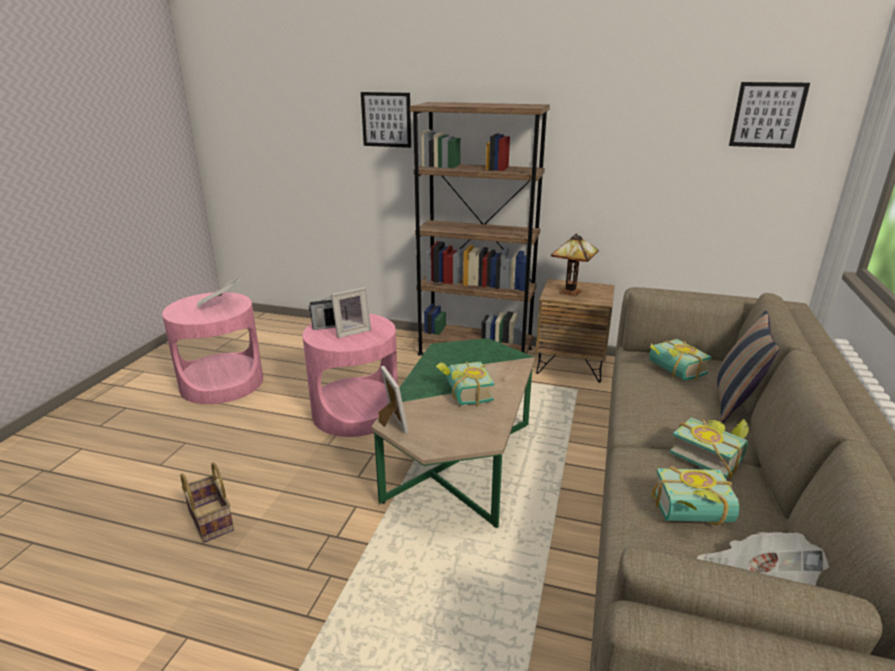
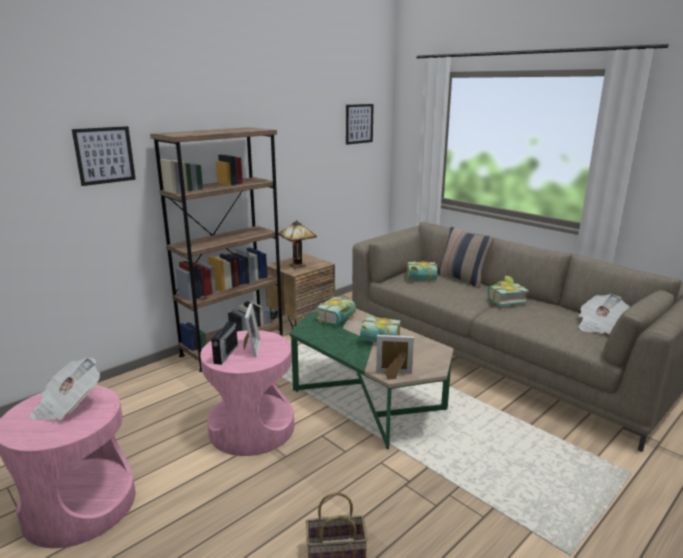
camera: 60 degrees left, 5 degrees down
(693, 516) = (550, 319): book -> book (339, 320)

